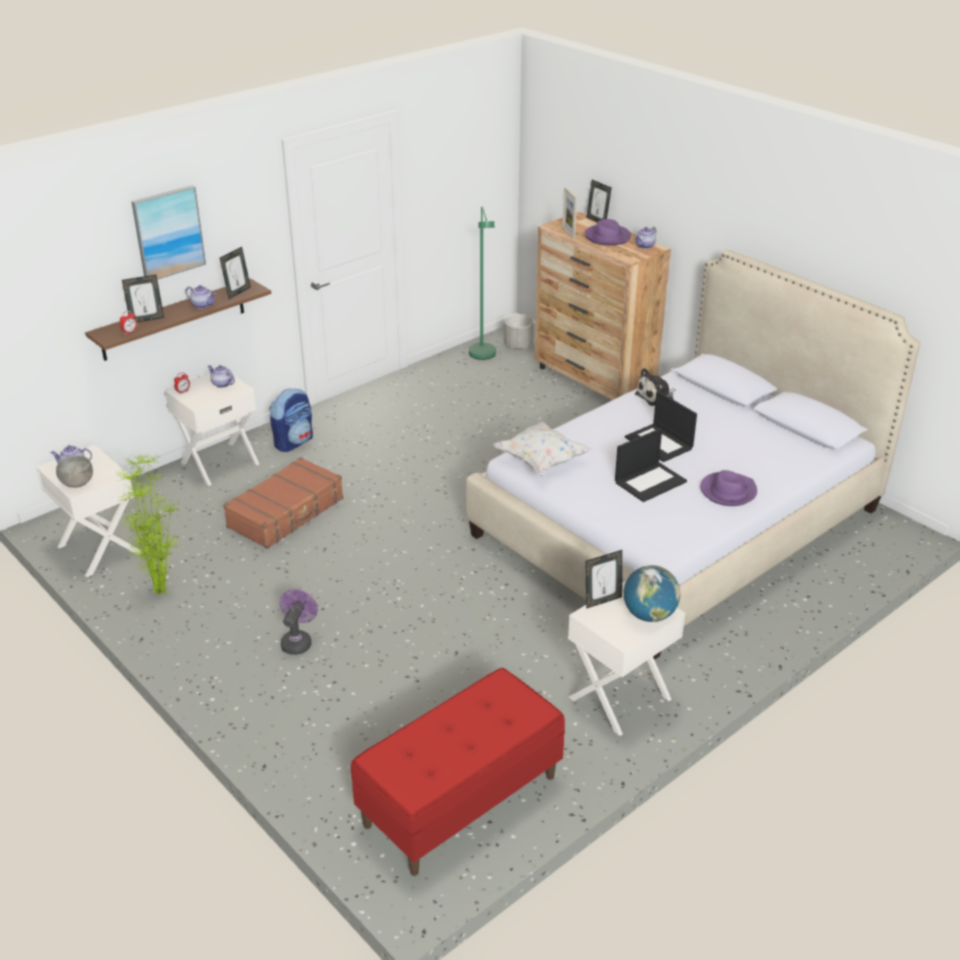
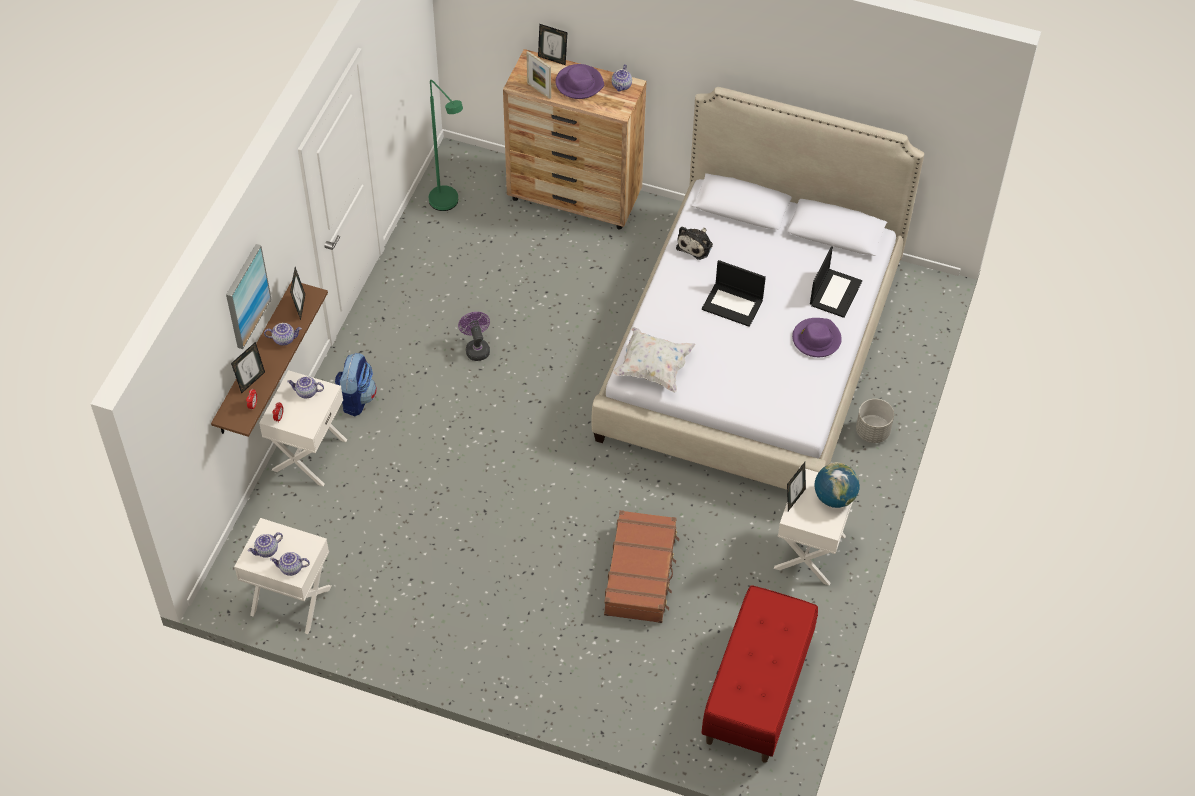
camera: 30 degrees left, 20 degrees up
(77, 484) = (291, 569): grey bowl -> teapot
(162, 591) = (386, 617): potted plant -> none
(287, 513) = (420, 486): brown suitcase -> brown suitcase (641, 573)
(298, 641) = (538, 614): purple fan -> purple fan (476, 348)
(518, 345) = (470, 174): grey planter -> grey planter (872, 431)
(650, 481) = (752, 354): laptop -> laptop (835, 292)

